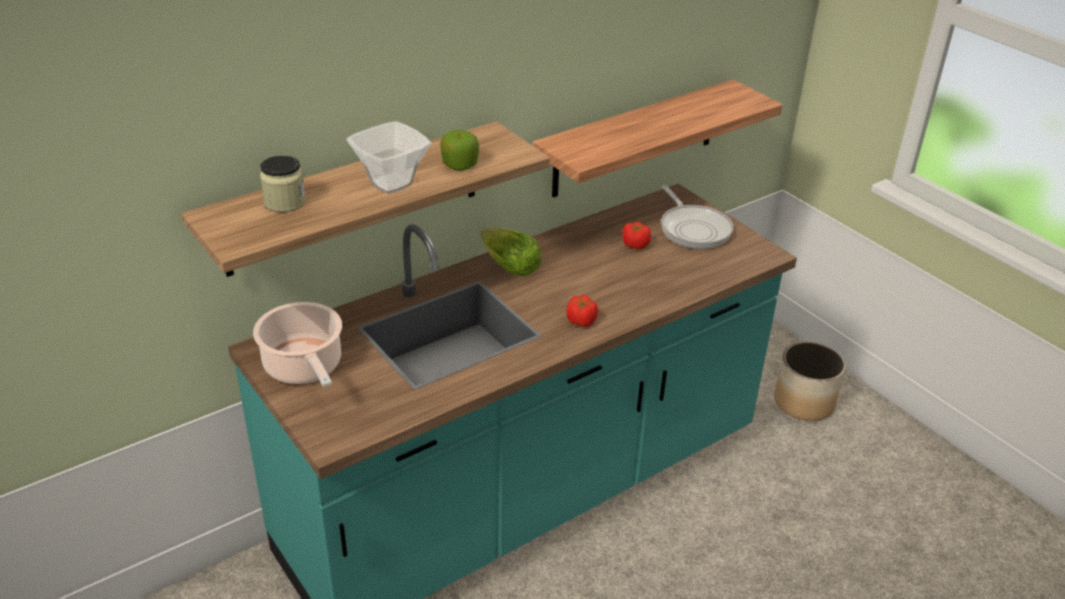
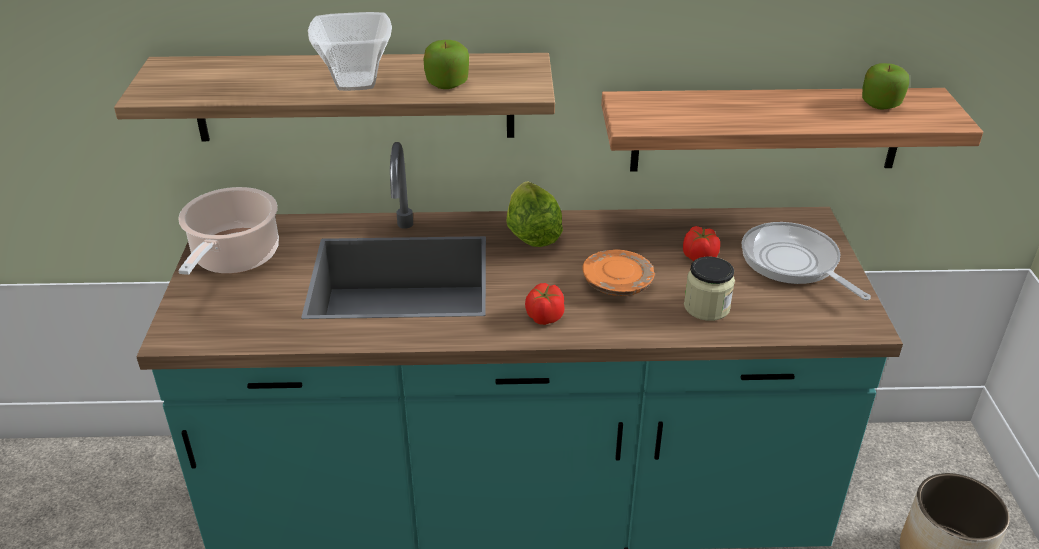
camera: 35 degrees right, 0 degrees up
(285, 202) = (240, 71): jar -> jar (706, 307)
(603, 281) = (617, 283): none -> orange plate
(693, 229) = (793, 263): frying pan -> frying pan turned 135 degrees clockwise
(711, 101) = (881, 104): none -> apple

